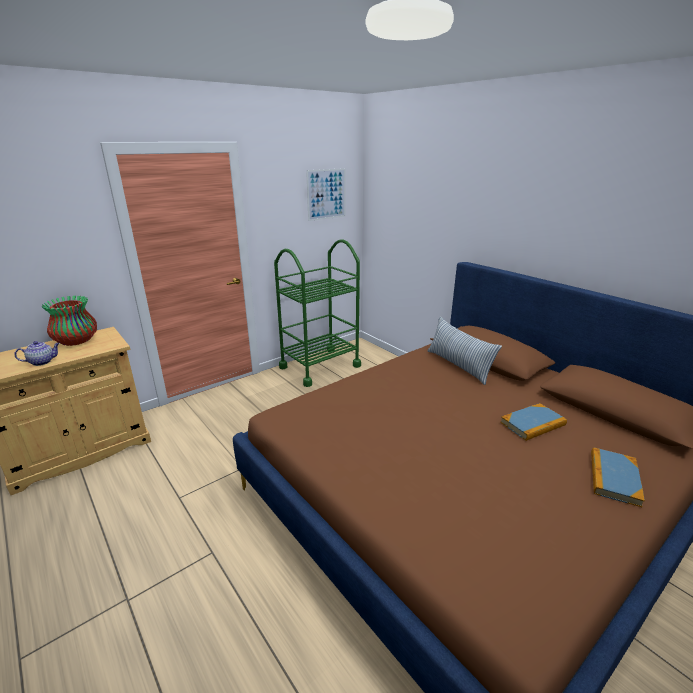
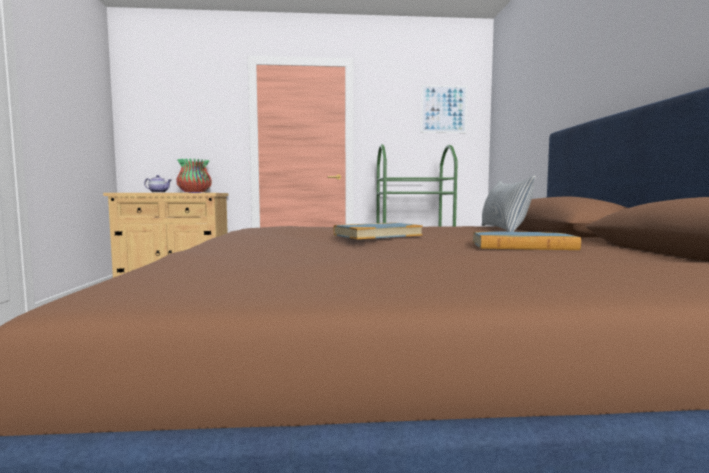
camera: 35 degrees right, 20 degrees down
(614, 478) = (578, 272): book -> book (377, 235)

